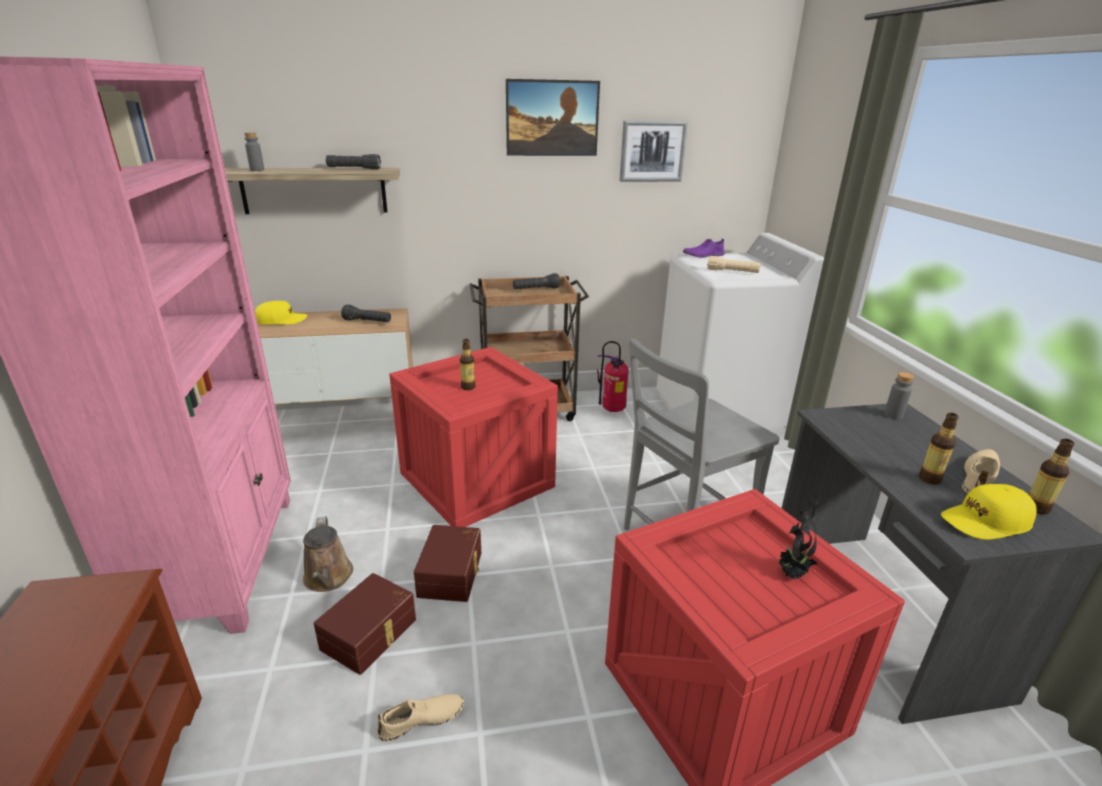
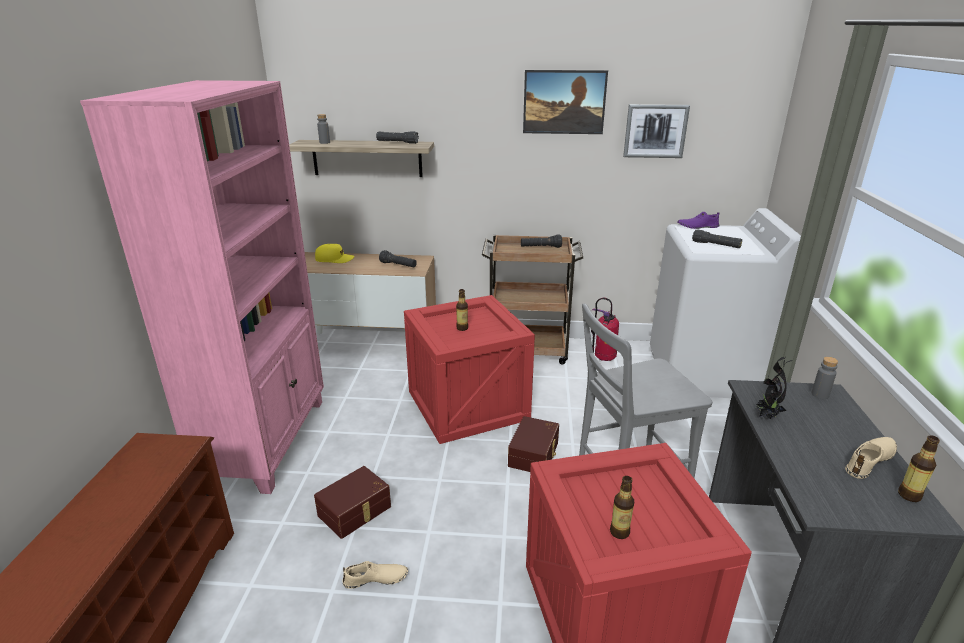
camera: 15 degrees right, 0 degrees up
(328, 578) = (335, 465): brown watering can -> none
(452, 574) = (427, 477): brown storage box -> brown storage box (535, 454)
(732, 271) = (715, 245): beige flashlight -> black flashlight
(792, 574) = (666, 516): potted plant -> potted plant (766, 417)
(929, 479) = (818, 455): bottle -> bottle (619, 532)
(985, 521) = (849, 499): yellow cap -> none

